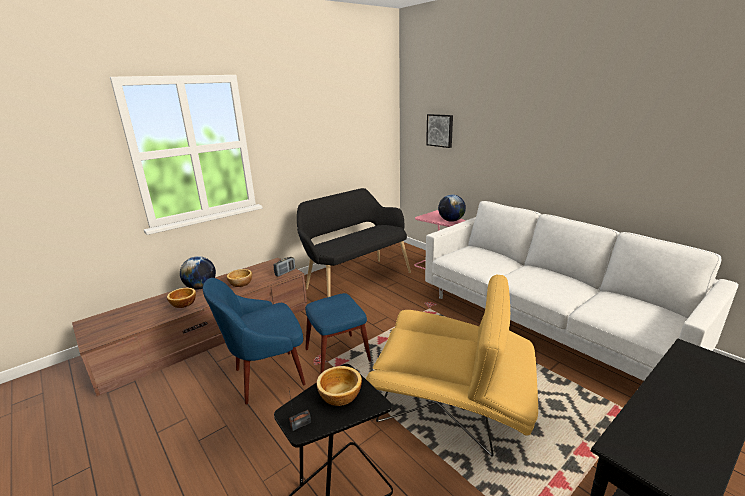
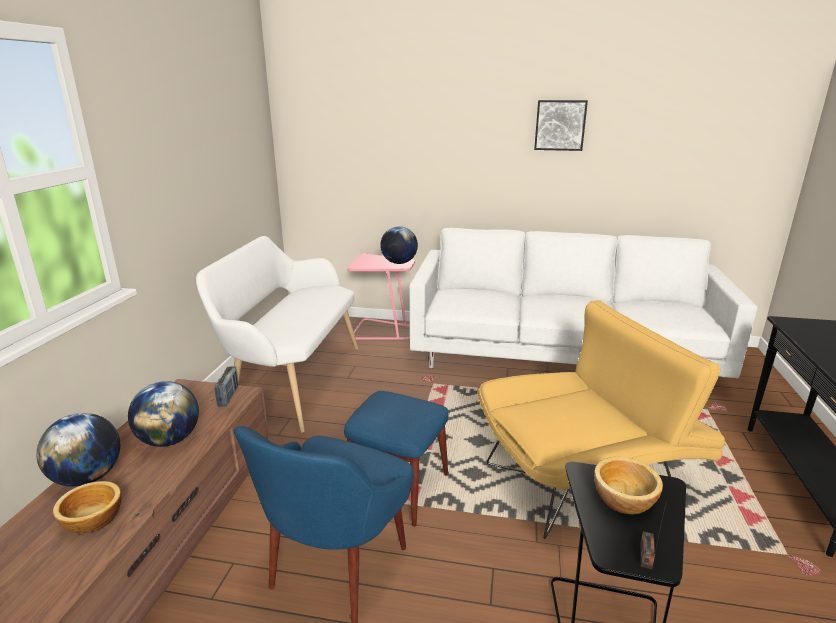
camera: 40 degrees left, 0 degrees up
(241, 283) = (169, 440): bowl -> globe
(355, 279) = (292, 381): black bench -> white bench
(440, 130) = (353, 140): picture -> picture (560, 125)

